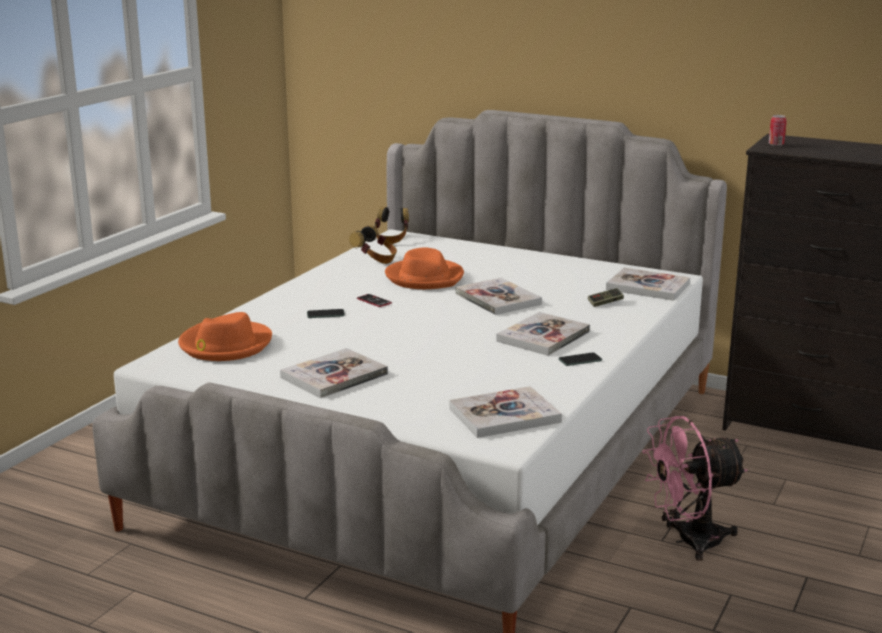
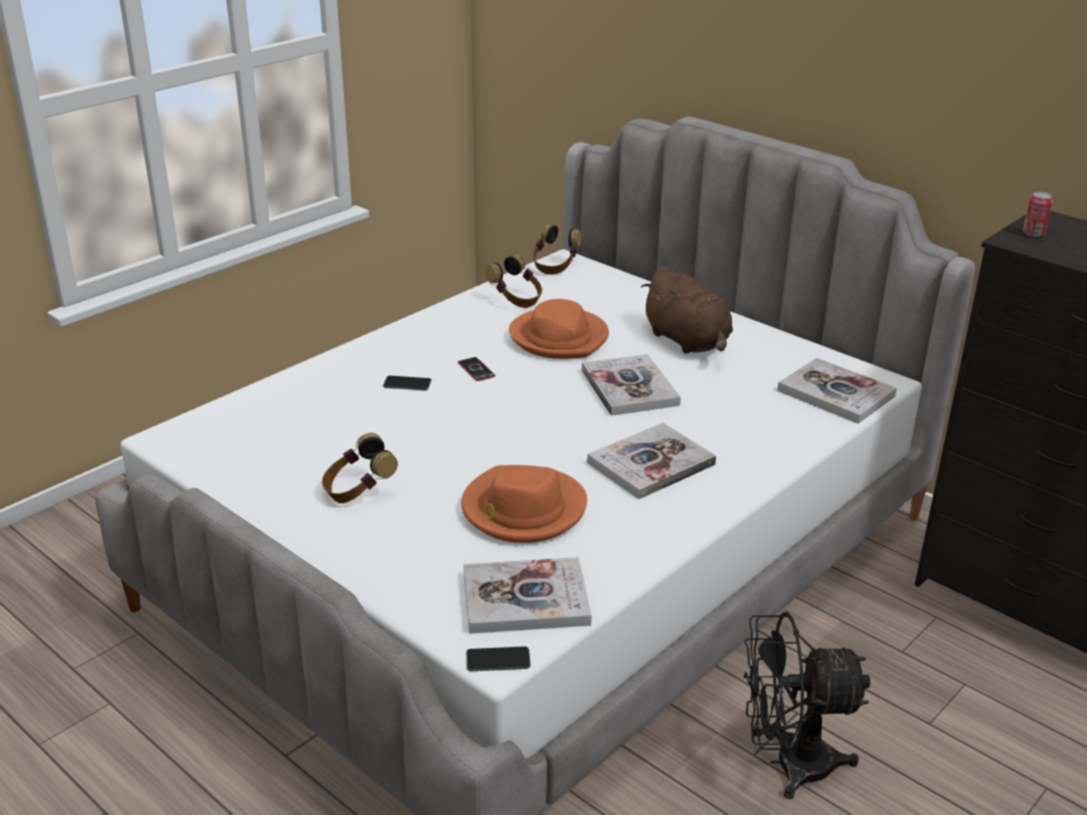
camera: 15 degrees right, 10 degrees up
(225, 345) = (263, 418): orange hat -> orange hat (522, 509)
(334, 376) = (358, 492): book -> headphones
(523, 270) = (688, 341): none -> brown plush toy
(580, 360) = (676, 514): phone -> phone (498, 660)
(605, 303) = (763, 415): game controller -> none
(688, 541) = (788, 763): pink fan -> black fan

